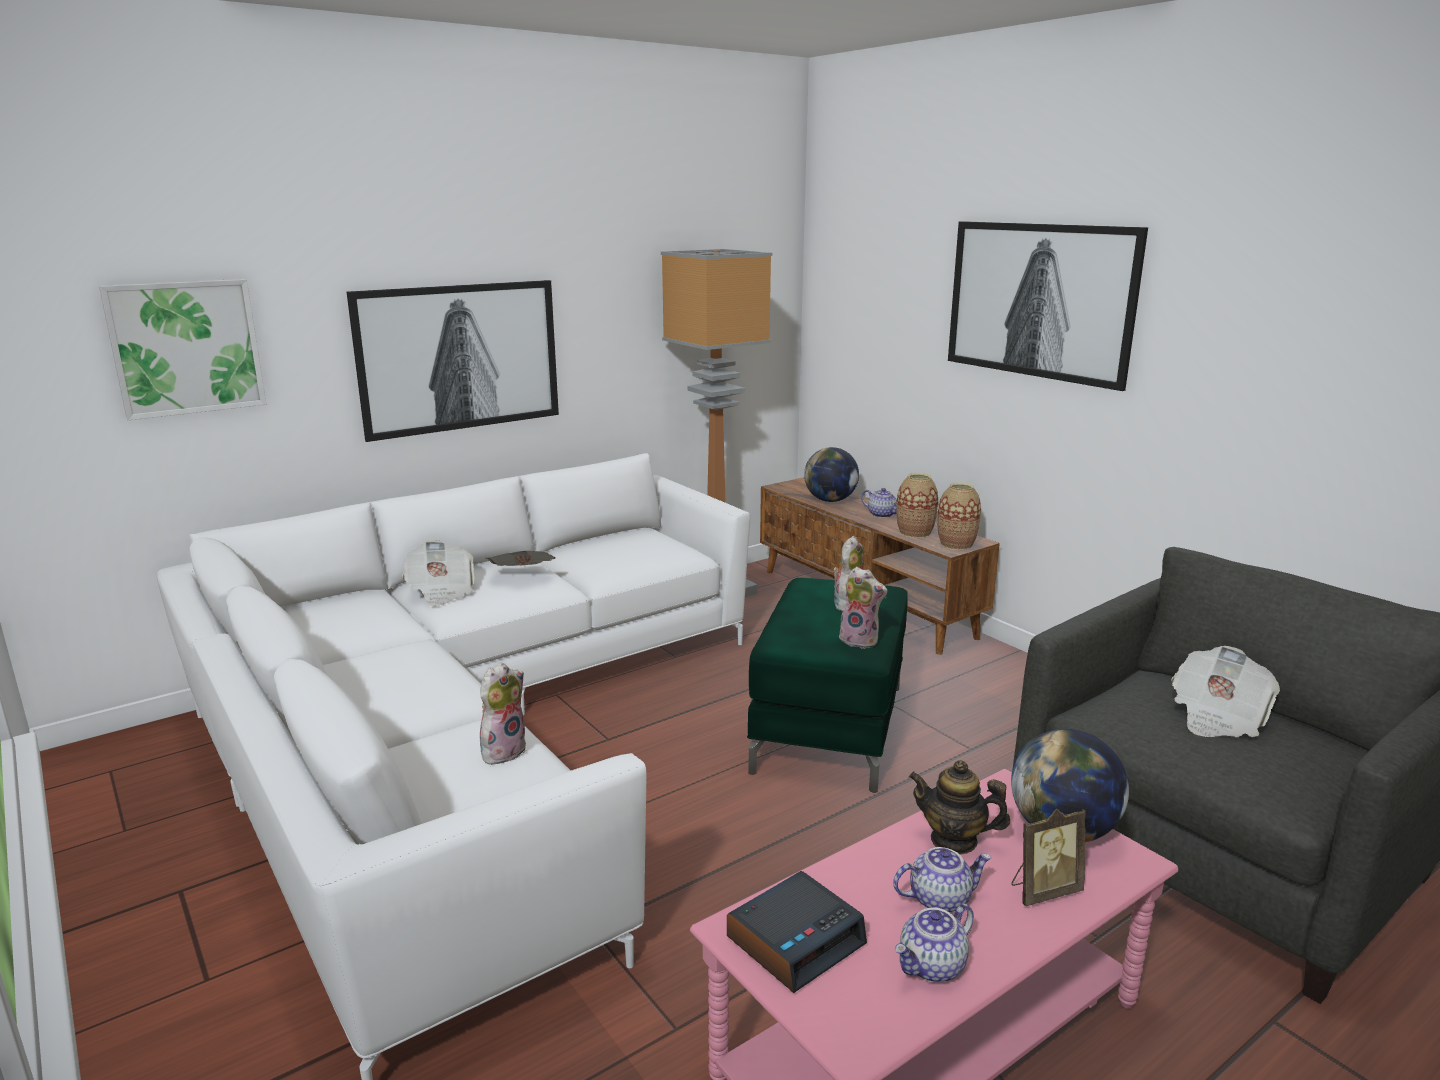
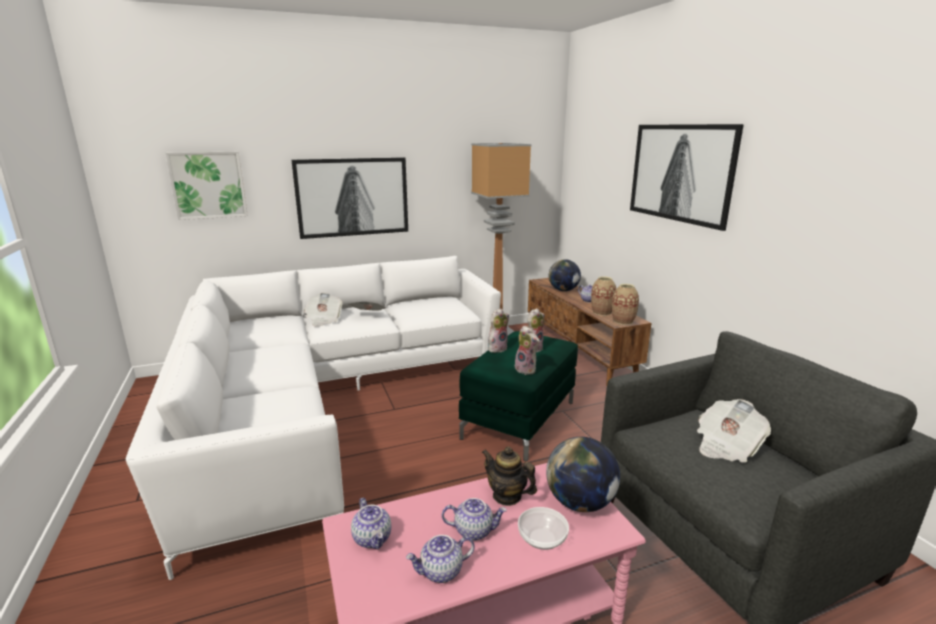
camera: 15 degrees right, 0 degrees up
(503, 750) = (293, 405): plush toy -> plush toy (497, 348)
(796, 940) = (373, 538): alarm clock -> teapot
(1043, 891) = (542, 538): picture frame -> bowl

